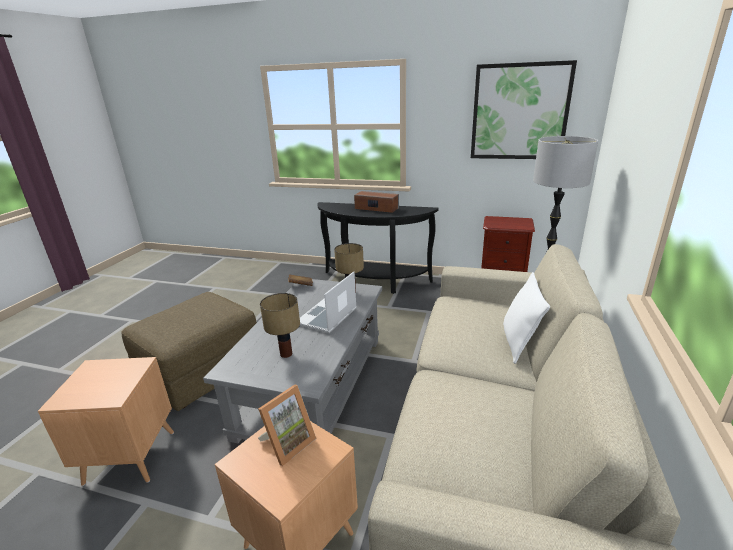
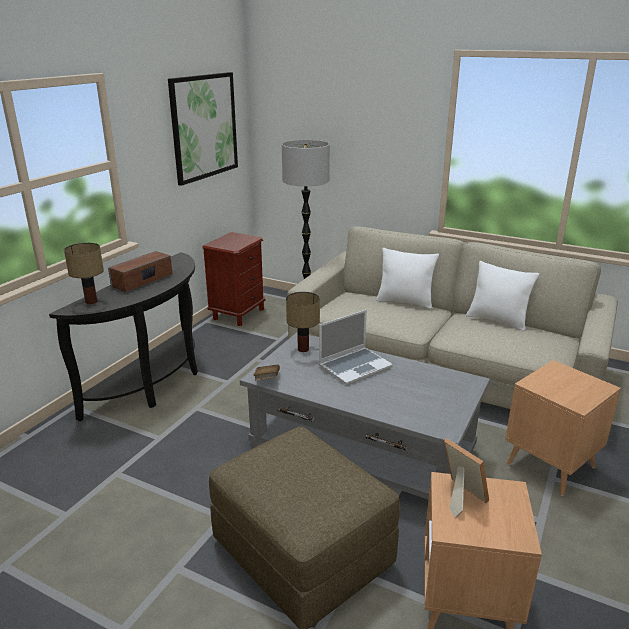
camera: 80 degrees left, 0 degrees up
(286, 354) = (422, 392): table lamp -> table lamp (92, 301)
(288, 443) = (555, 384): picture frame -> picture frame (459, 497)
(327, 317) = (355, 366): laptop -> laptop turned 75 degrees counterclockwise
(522, 426) = (497, 320): none -> white pillow

